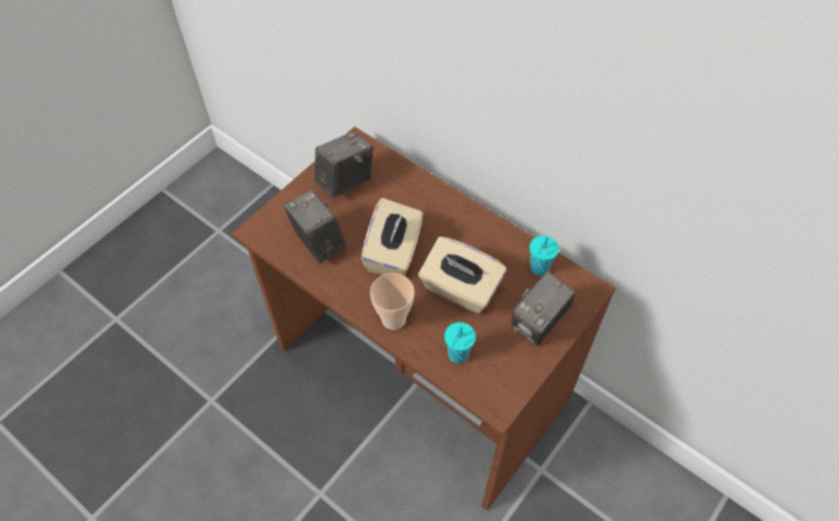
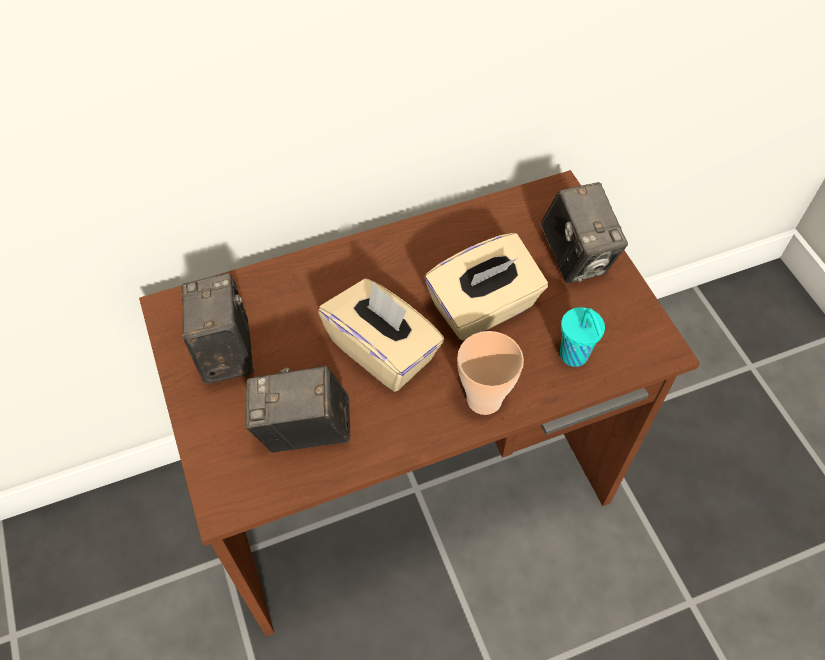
camera: 60 degrees left, 0 degrees up
(538, 269) = (504, 221): turquoise cup -> none

